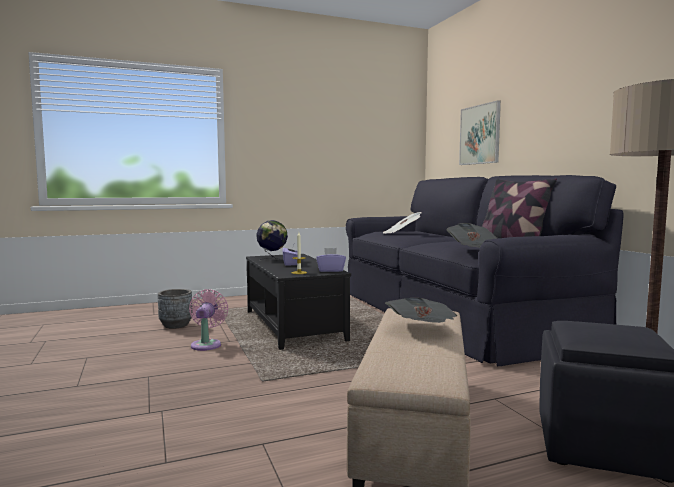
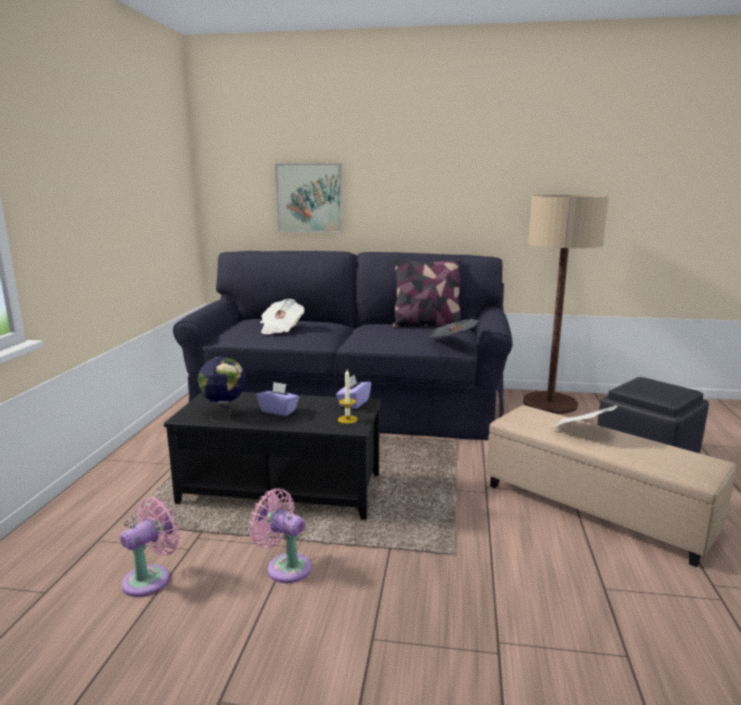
camera: 60 degrees left, 10 degrees up
(176, 325) = (151, 578): grey planter -> pink fan

